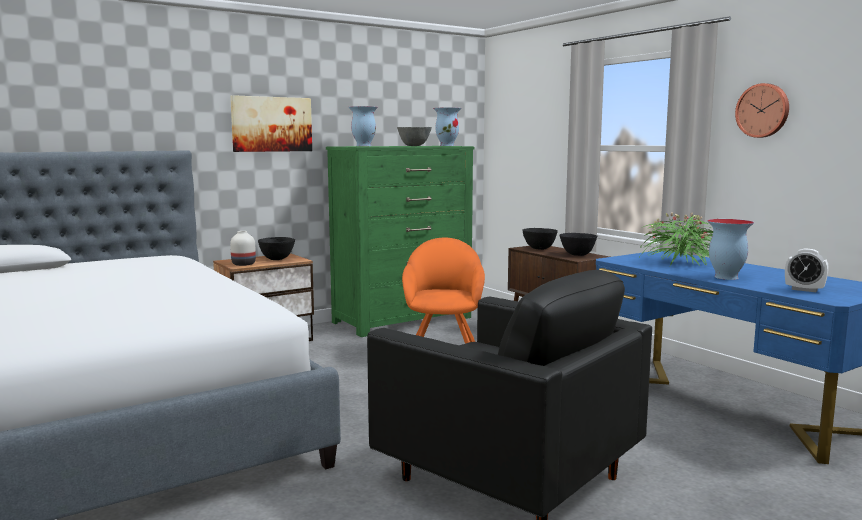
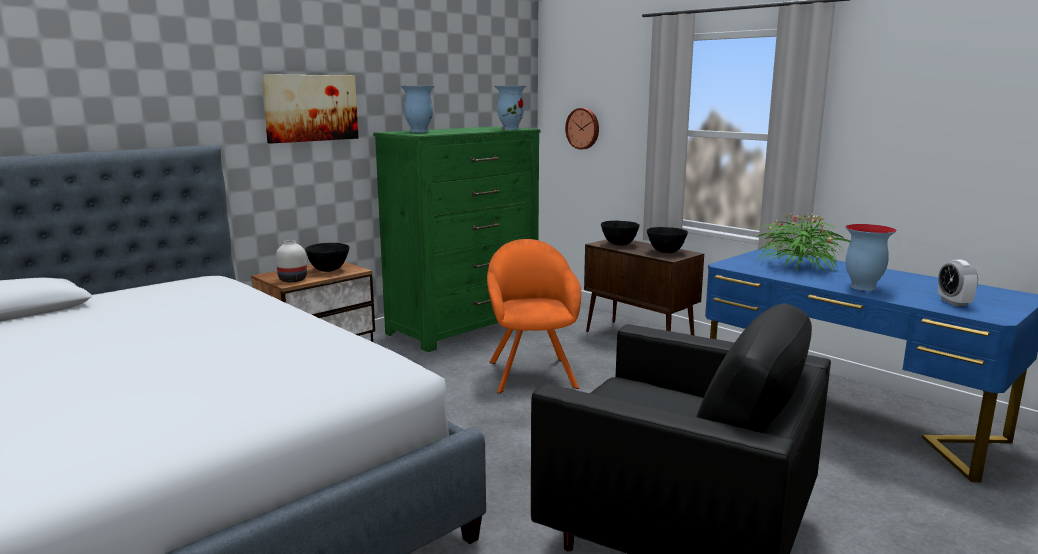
camera: 10 degrees left, 5 degrees up
(414, 146) = (476, 130): grey bowl -> none
(763, 110) = (881, 100): wall clock -> wall clock (583, 128)
(804, 290) = (954, 302): alarm clock -> alarm clock turned 60 degrees clockwise

